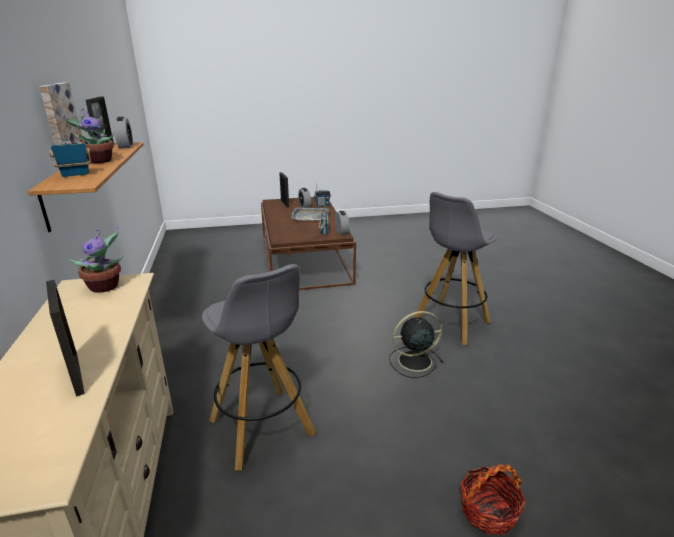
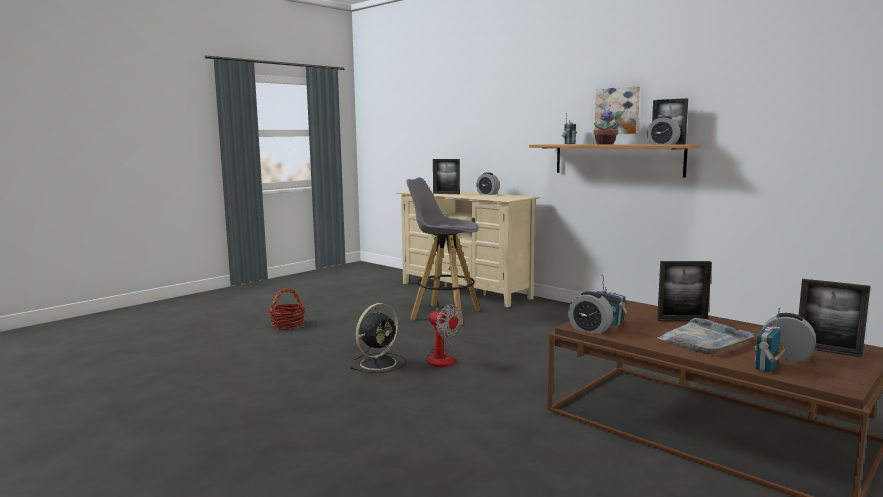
camera: 145 degrees right, 15 degrees down
(49, 330) = (487, 194): none -> alarm clock
(106, 287) = (510, 197): potted plant -> none
(288, 225) = (682, 320): none -> picture frame
(359, 347) = (441, 358): none -> fan
(450, 323) = (364, 403): grey stool -> none

